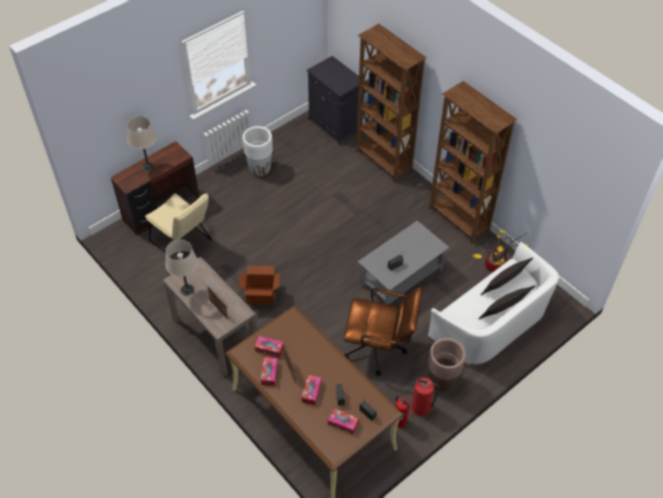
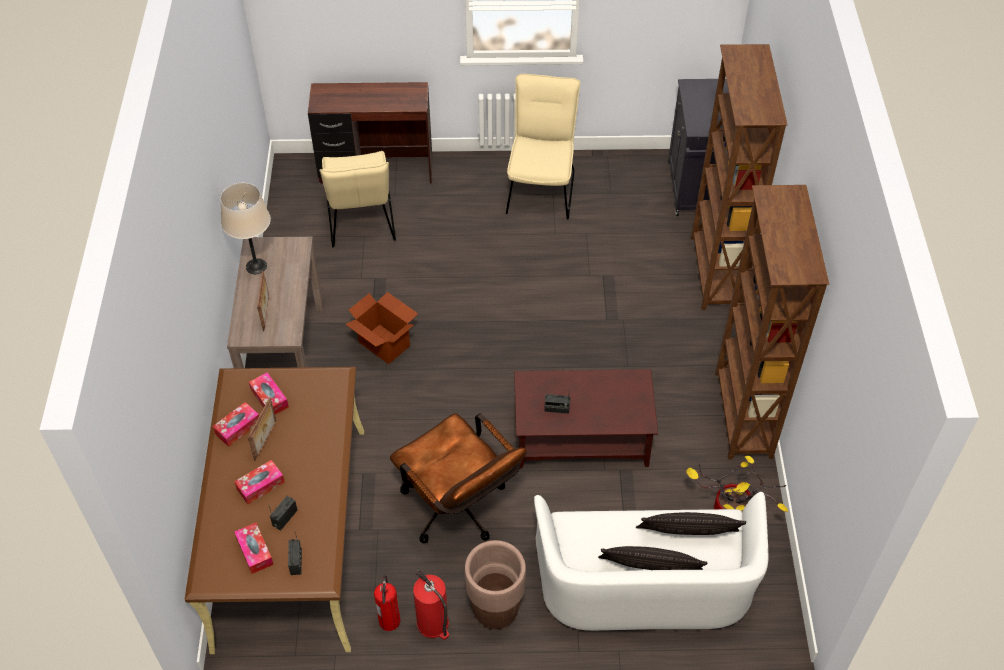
camera: 40 degrees right, 0 degrees up
(148, 167) = (363, 95): beige table lamp -> none
(260, 169) = (541, 188): white planter -> beige chair
(400, 278) = (580, 439): grey coffee table -> brown coffee table

